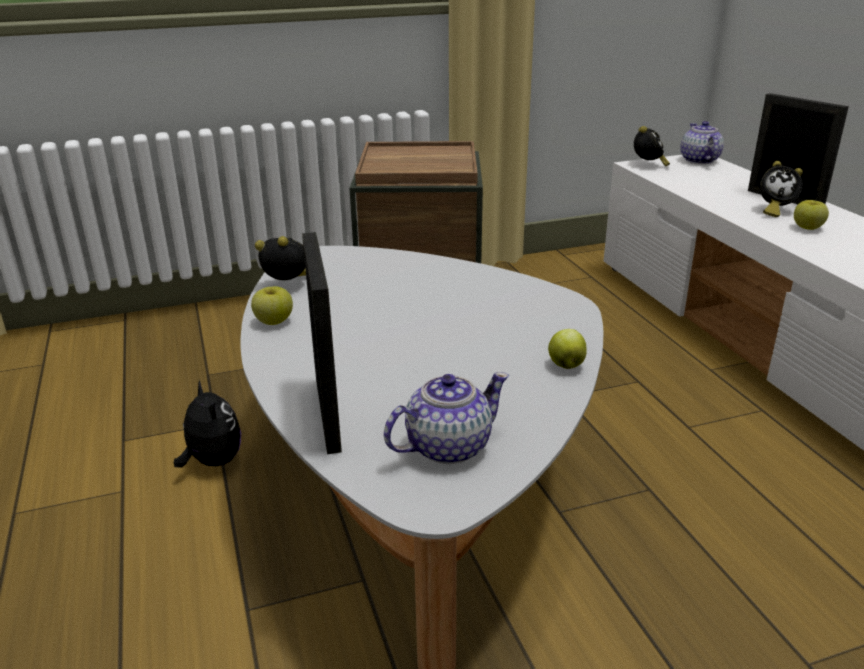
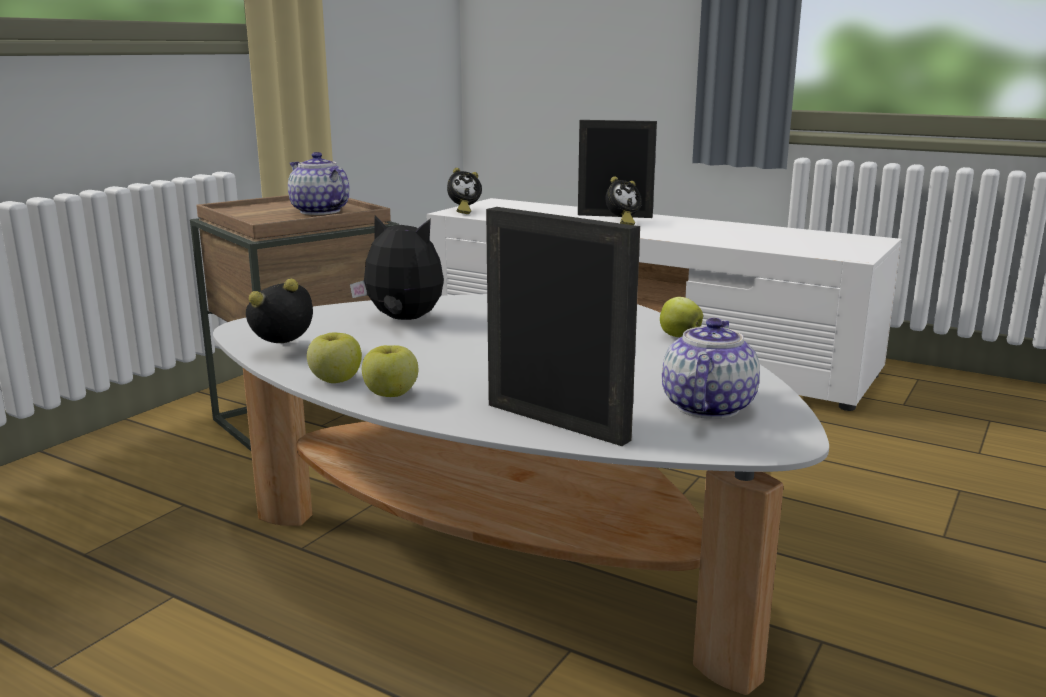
camera: 40 degrees left, 10 degrees down
(212, 461) = (230, 632): plush toy -> plush toy (402, 320)
(648, 165) = (463, 211): alarm clock -> alarm clock turned 105 degrees clockwise
(699, 161) = (499, 203): teapot -> teapot (320, 211)
(807, 228) = (665, 228): apple -> apple (391, 394)

